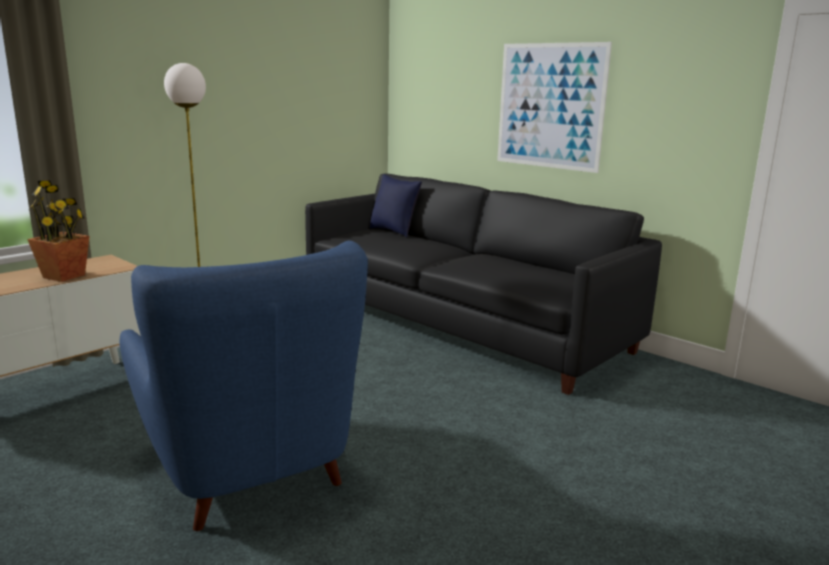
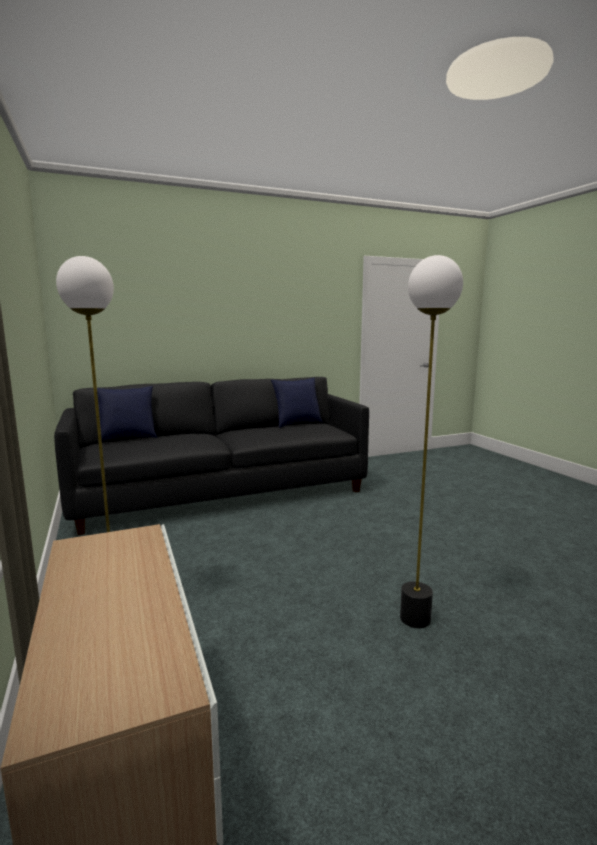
camera: 65 degrees left, 5 degrees down
(64, 276) = (138, 572): potted plant -> none
(247, 469) = (415, 619): blue armchair -> floor lamp
(550, 106) = (235, 315): picture -> none
(559, 270) = (297, 424): none -> blue pillow

